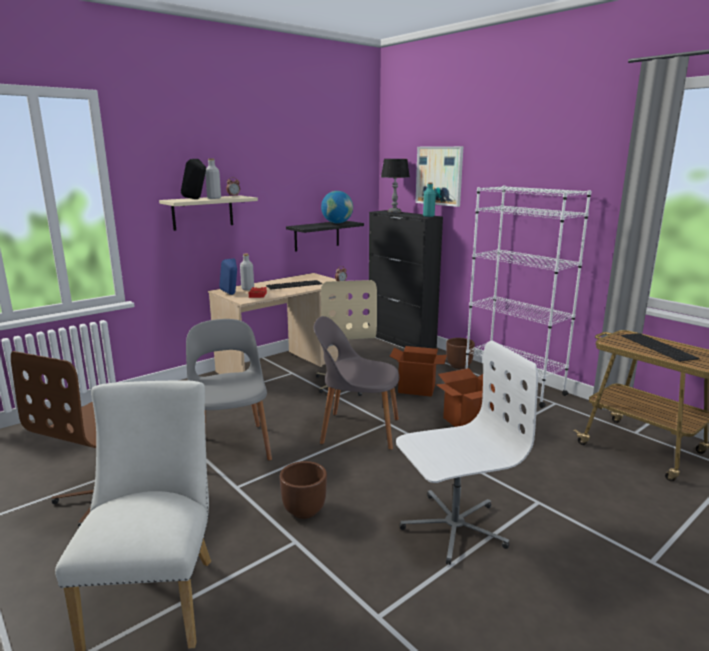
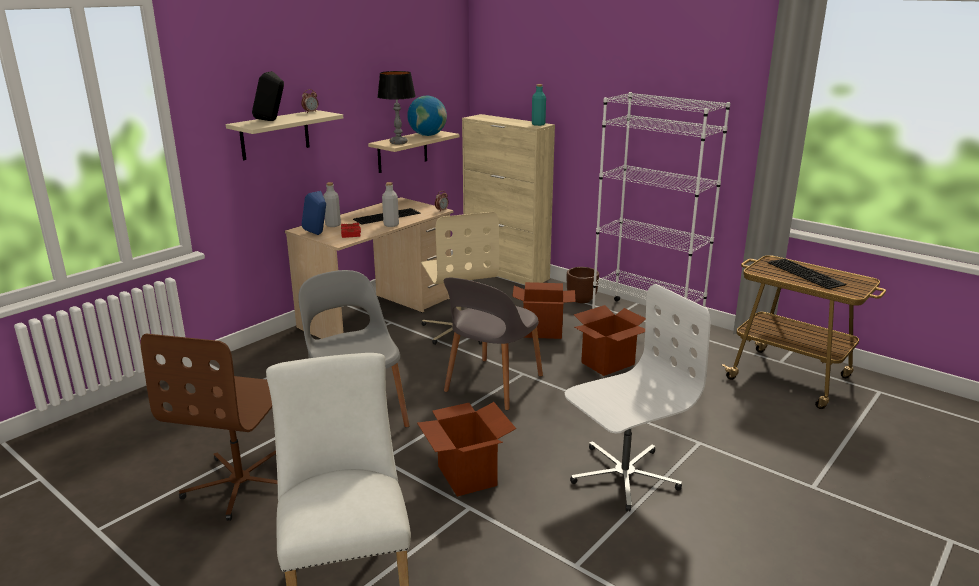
camera: 10 degrees left, 5 degrees up
(214, 198) = (292, 118): grey bottle -> grey bottle (391, 225)
(304, 510) = (466, 475): brown planter -> cardboard box
(317, 235) = (402, 151): black shelf -> beige shelf
(357, 430) = (492, 385): grey chair -> grey chair turned 60 degrees counterclockwise
(394, 212) = (493, 119): table lamp -> table lamp (398, 142)
(401, 341) = (506, 272): black cabinet -> beige cabinet
(439, 175) = (549, 75): picture -> none

